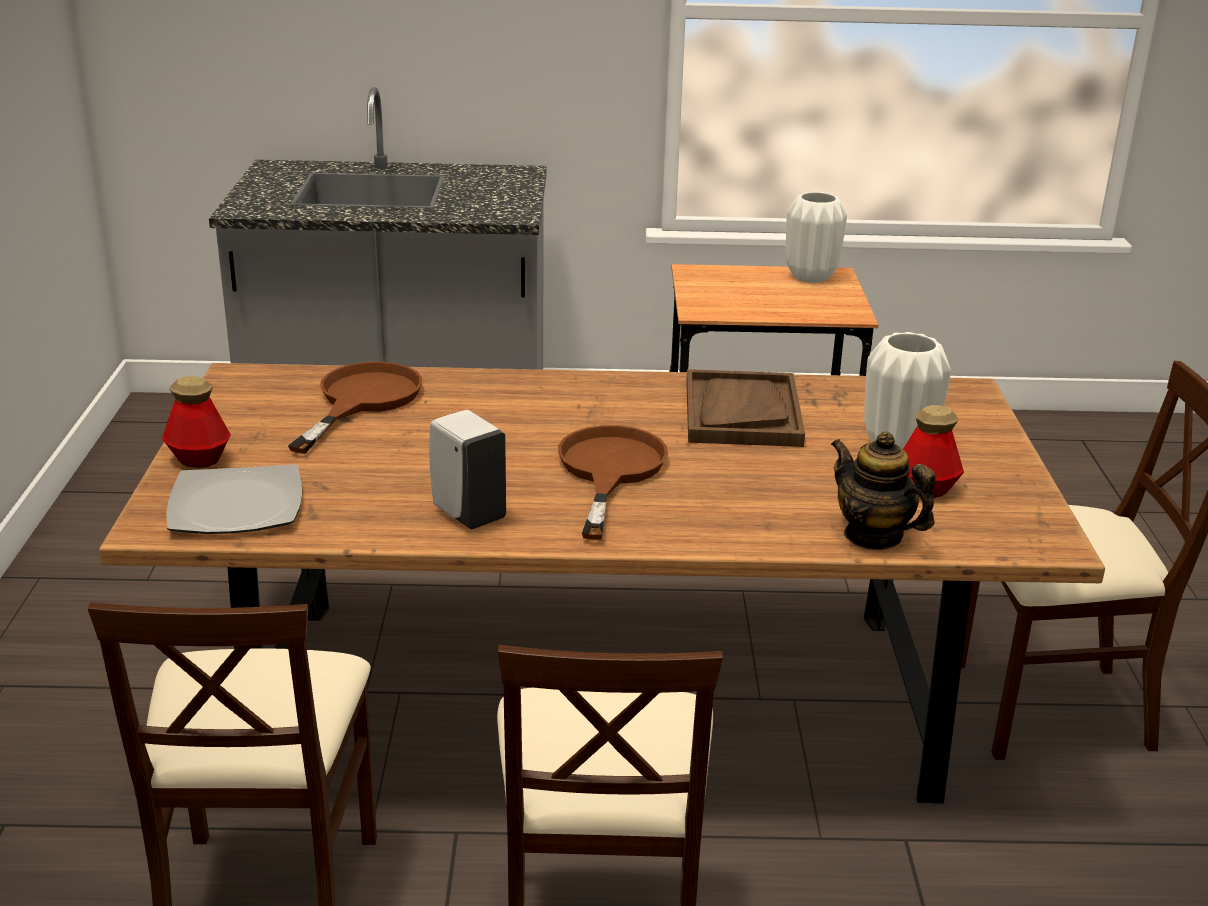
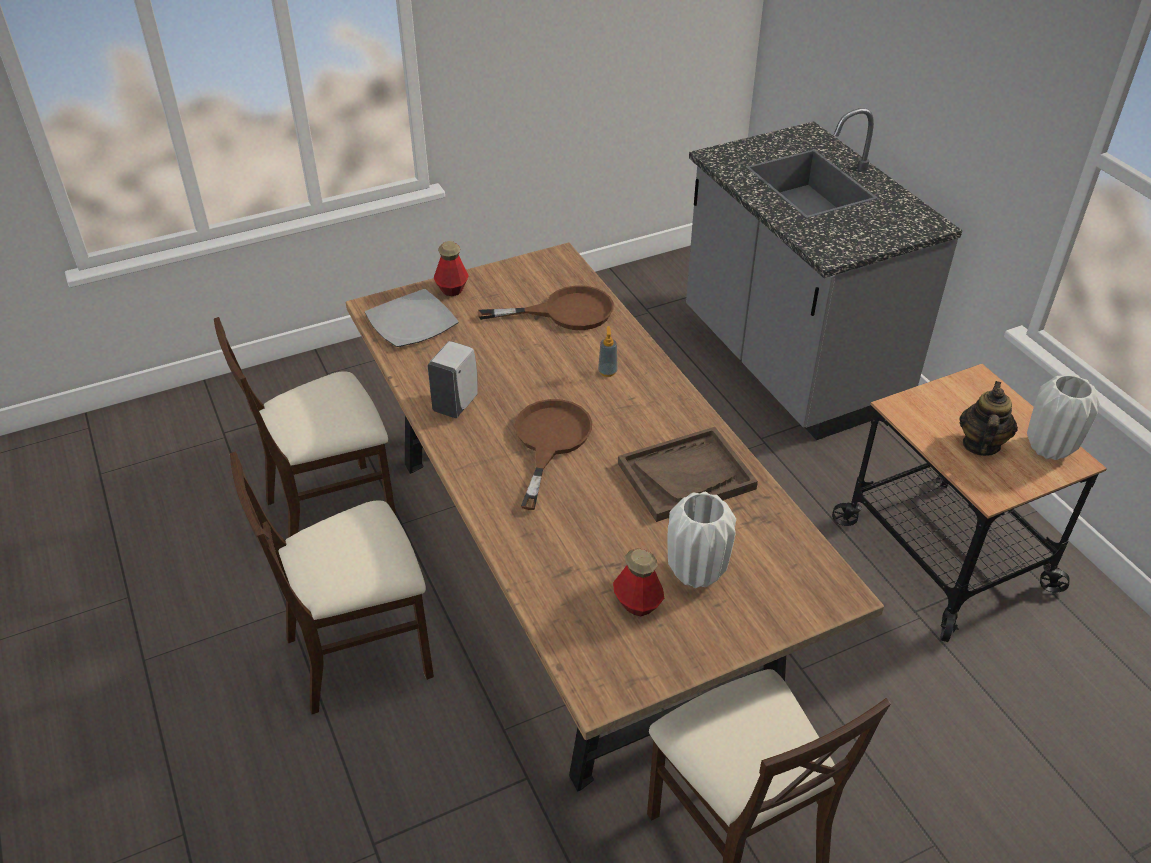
camera: 65 degrees right, 15 degrees up
(513, 406) = (607, 371): none -> soap dispenser
(609, 471) = (549, 441): brown frying pan -> brown frying pan turned 60 degrees counterclockwise
(873, 536) = (547, 590): teapot -> teapot (980, 444)

